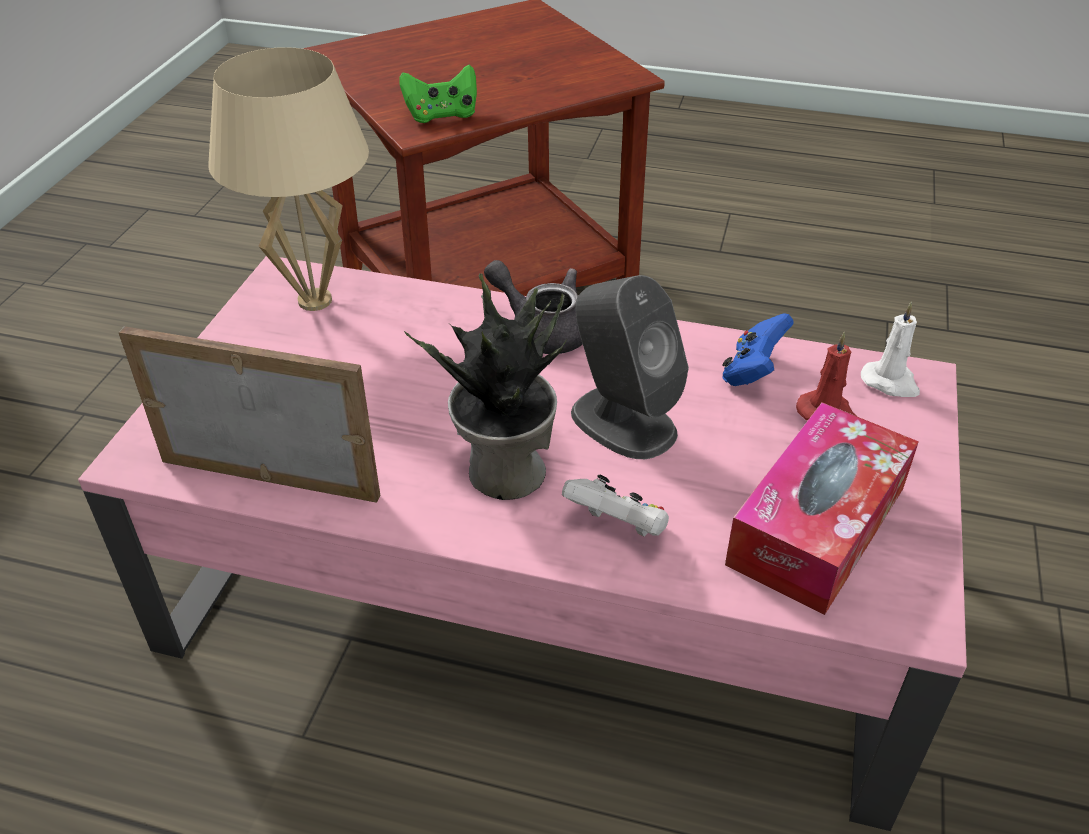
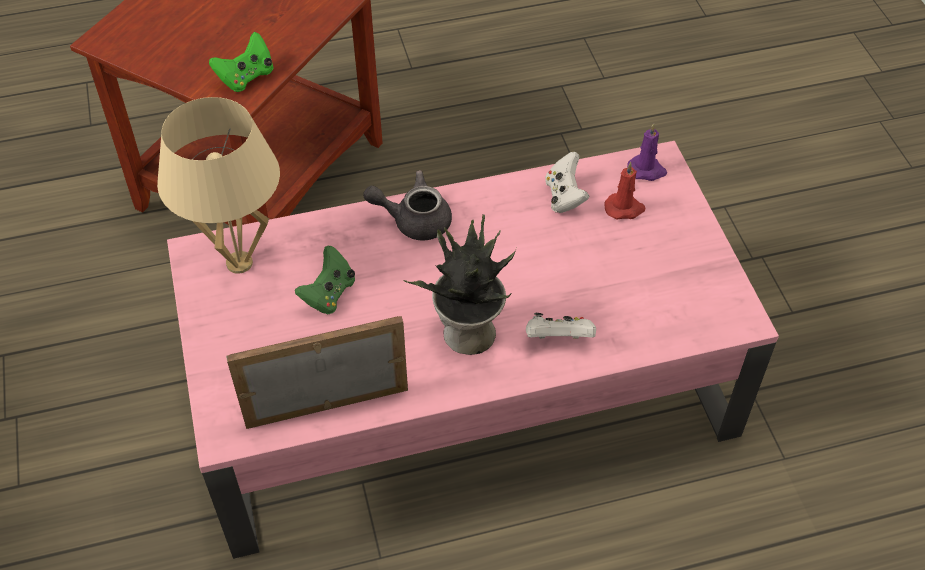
camera: 30 degrees left, 10 degrees up
(380, 365) = (329, 294): none -> green game controller
(622, 421) = (512, 267): grey speaker -> none
(752, 371) = (564, 196): blue game controller -> white game controller
(817, 525) = (662, 287): tissue box -> none
(891, 382) = (647, 170): white candle -> purple candle

